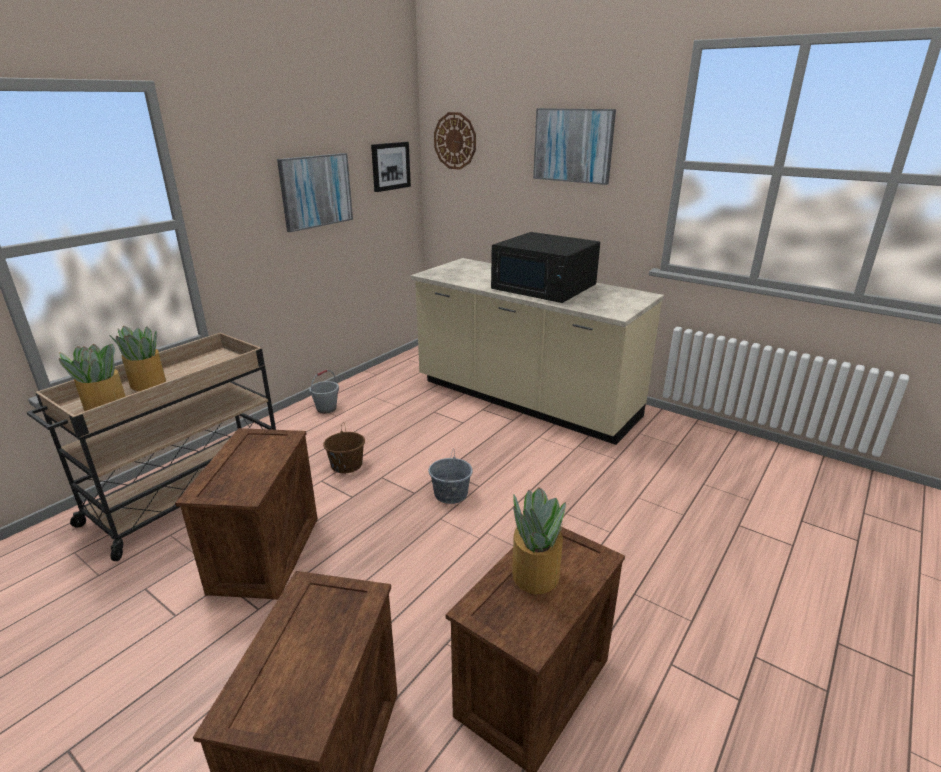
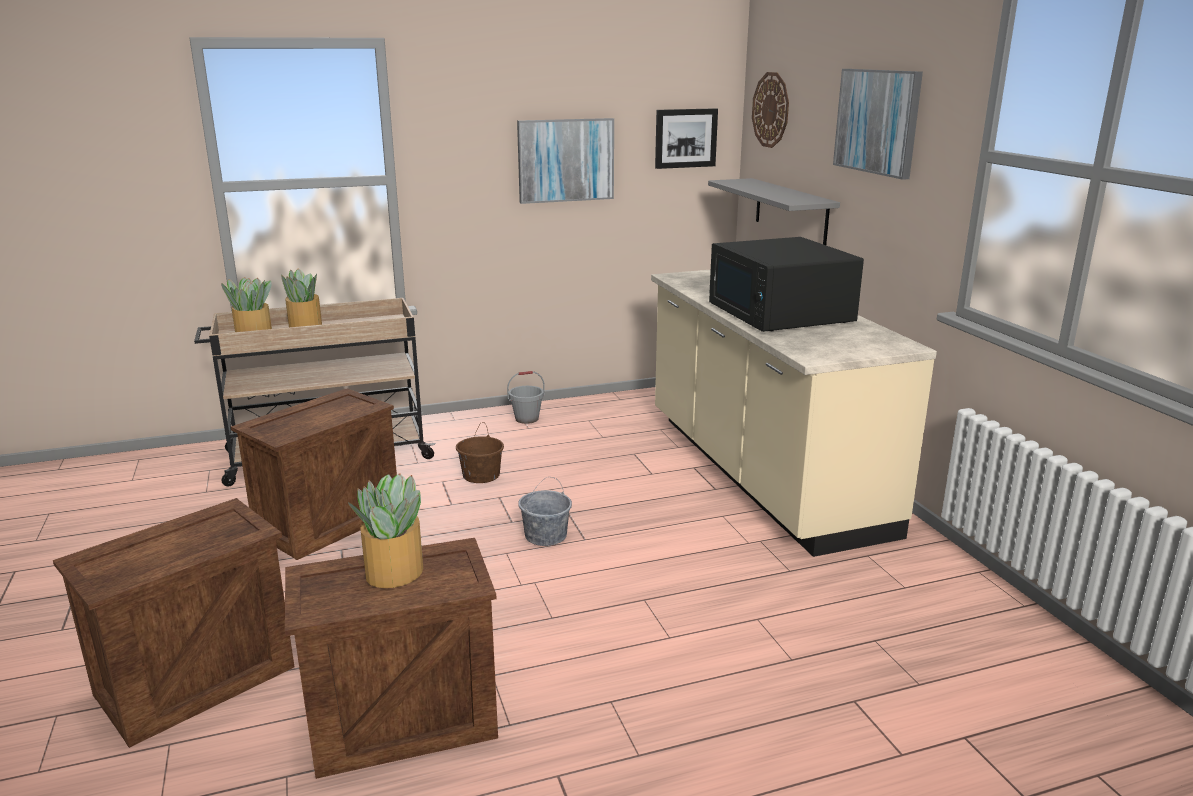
camera: 35 degrees right, 5 degrees down
(486, 214) = (791, 211): none -> grey shelf

